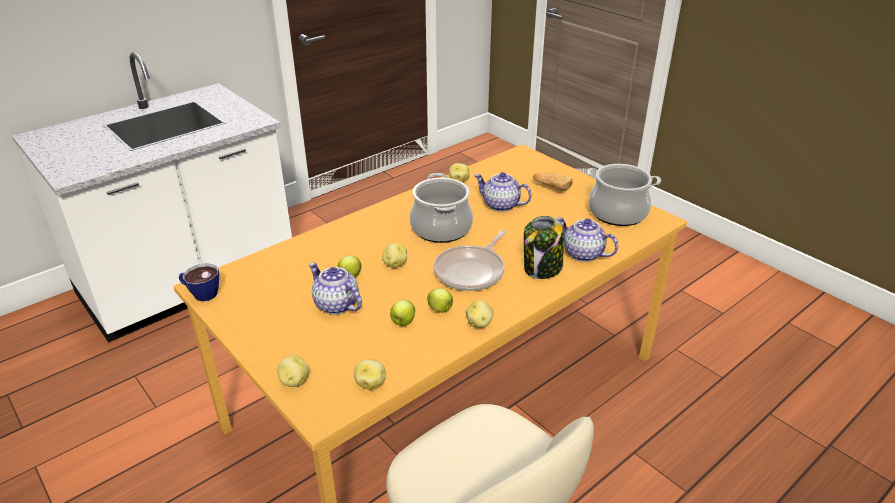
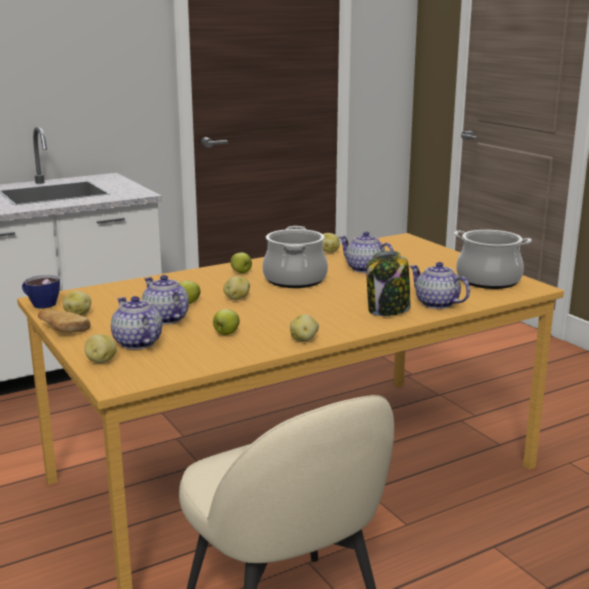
camera: 10 degrees right, 15 degrees down
(320, 347) = (136, 343): none -> teapot
(370, 383) = (174, 368): potato -> potato (78, 314)
(441, 310) = (268, 329): apple -> apple (241, 272)
(471, 271) = (312, 307): frying pan -> none
(551, 187) = (424, 260): bread -> bread (61, 330)

